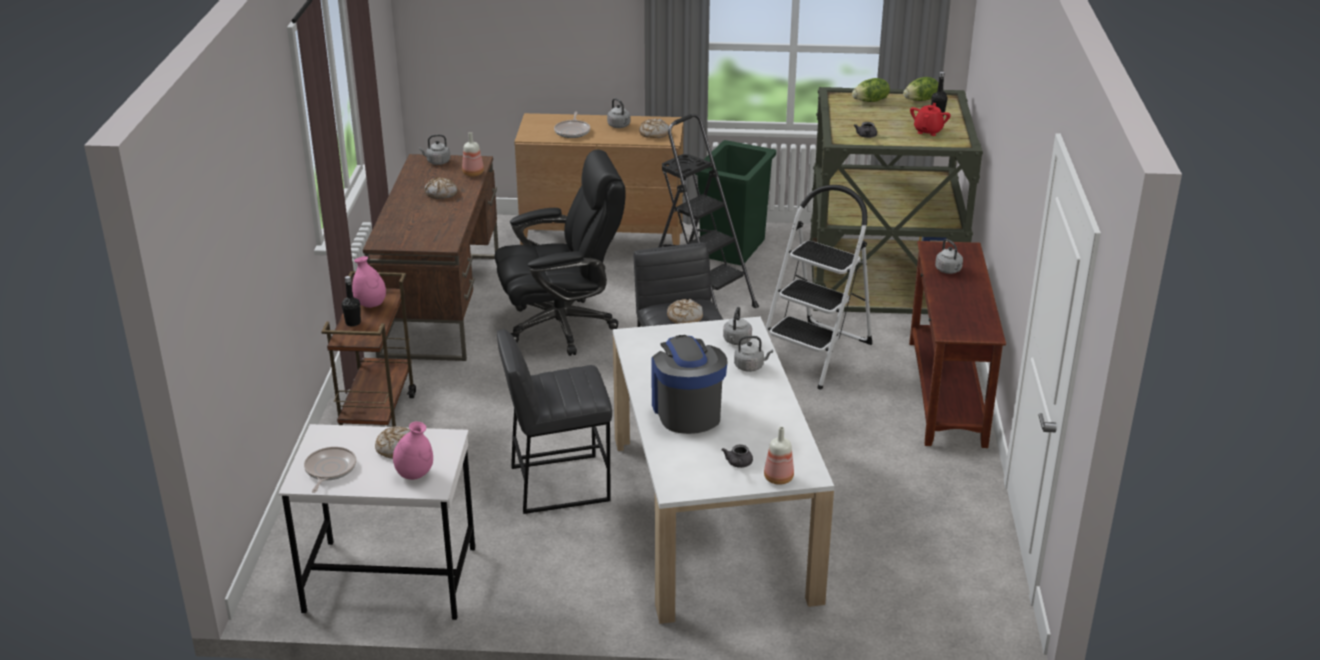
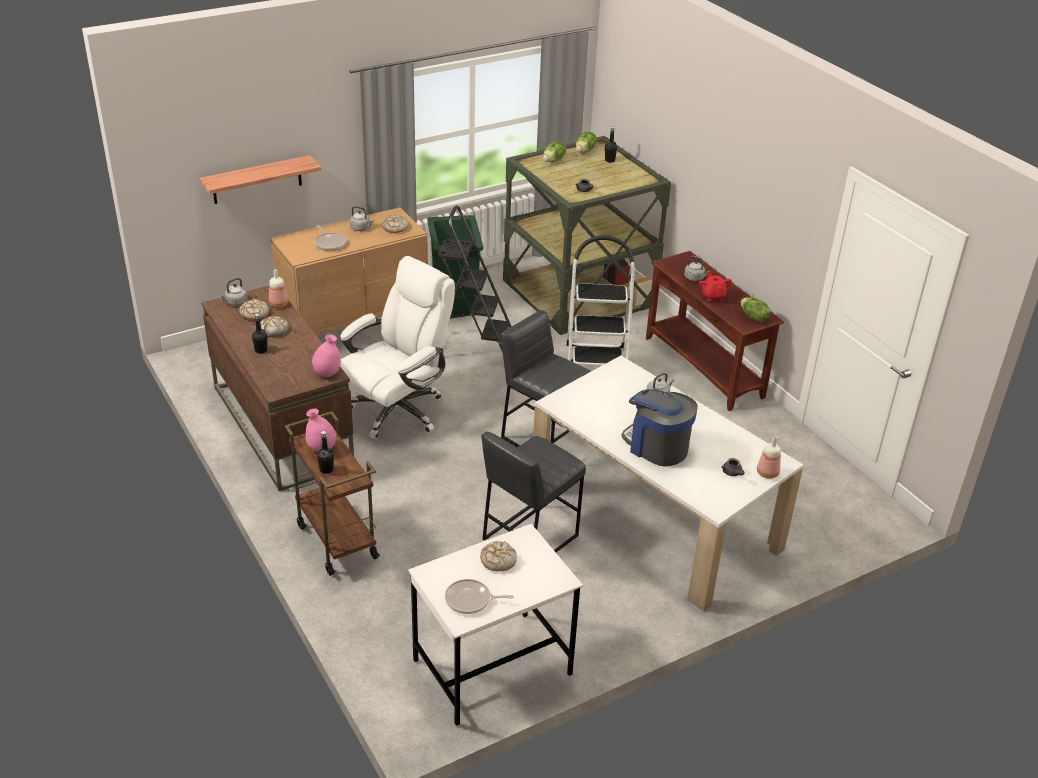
camera: 35 degrees left, 5 degrees up
(329, 470) = (470, 600): frying pan -> frying pan turned 60 degrees counterclockwise
(409, 206) = (261, 350): none -> black bottle
(414, 474) = (536, 575): pink vase -> pink vase (327, 373)
(524, 47) = (257, 180): none -> shelf
(561, 327) = (396, 411): black office chair -> white office chair
(684, 317) = (559, 374): bread -> bread (254, 314)
(736, 341) = (628, 380): grey kettle -> none
(928, 131) = (619, 175): red teapot -> red teapot (713, 296)
(971, 328) = (753, 317): none -> lettuce

